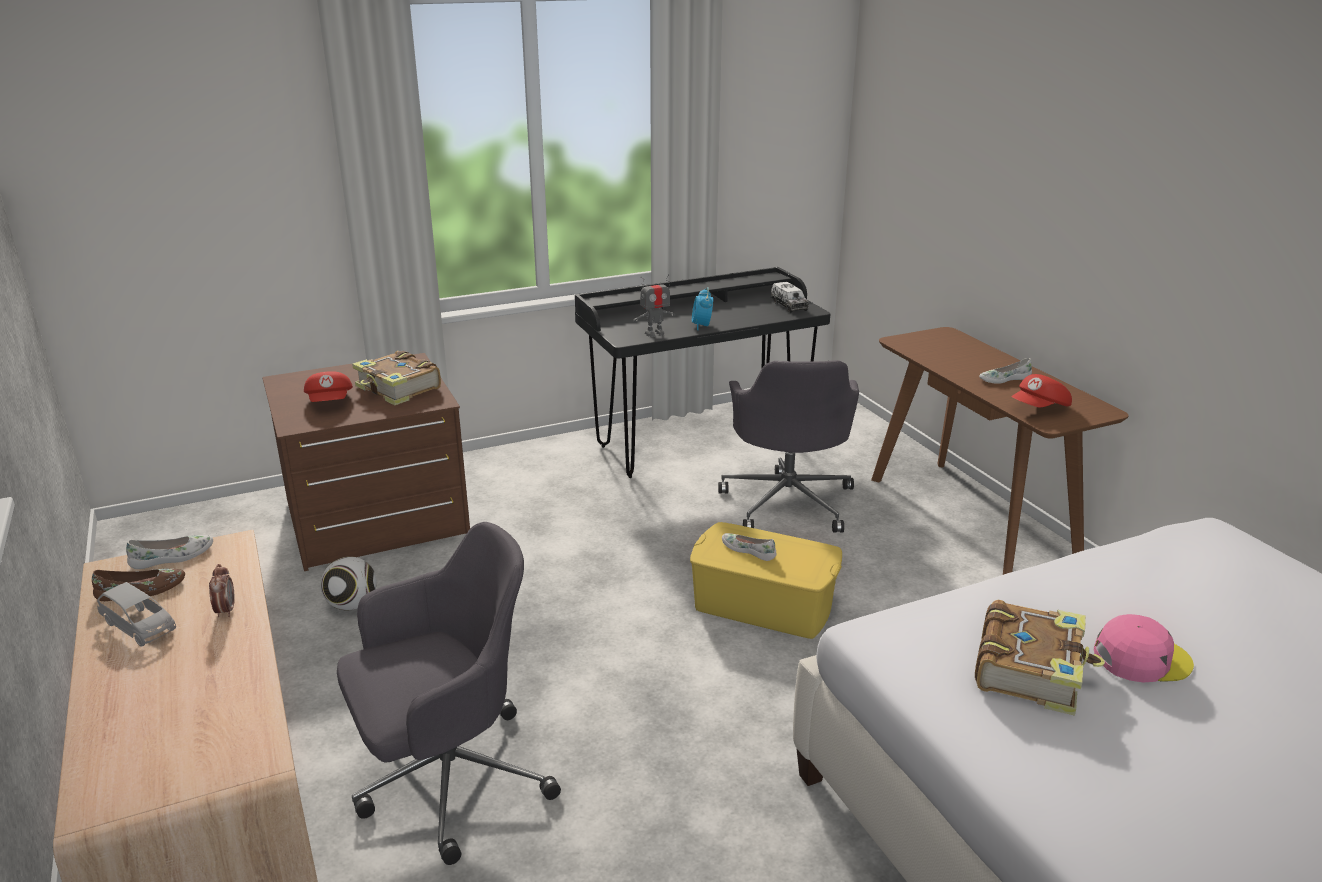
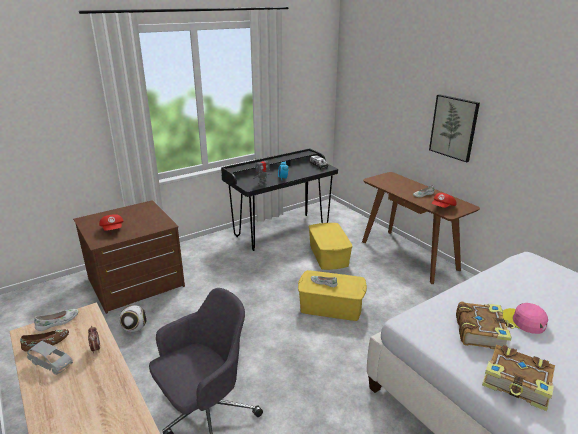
camera: 10 degrees left, 0 degrees up
(398, 389) = (145, 220): book -> book (517, 384)
(788, 501) = (328, 256): grey office chair -> yellow storage box
(1083, 229) = (454, 127): none -> picture
(1141, 658) = (524, 321): pink cap -> pink cap turned 120 degrees counterclockwise

